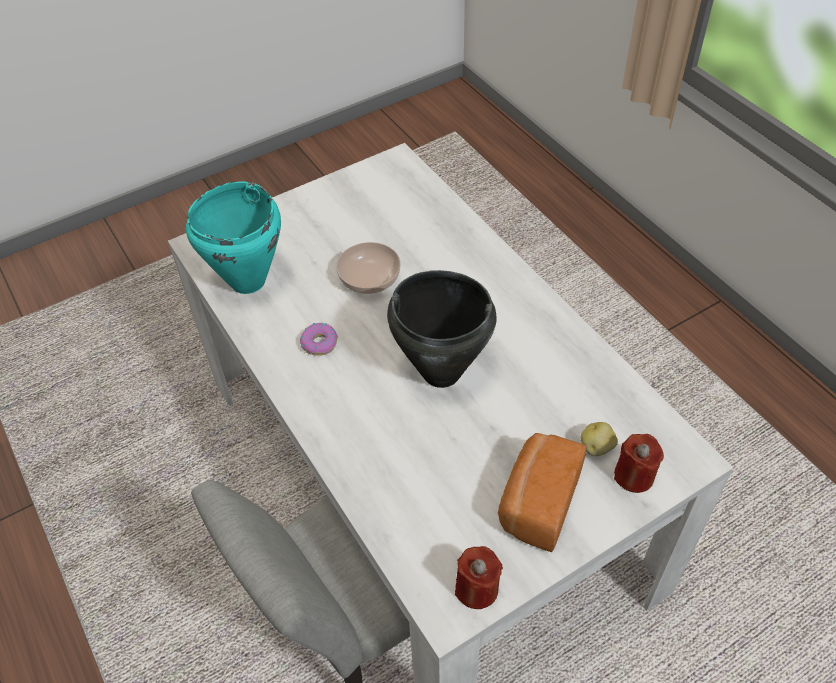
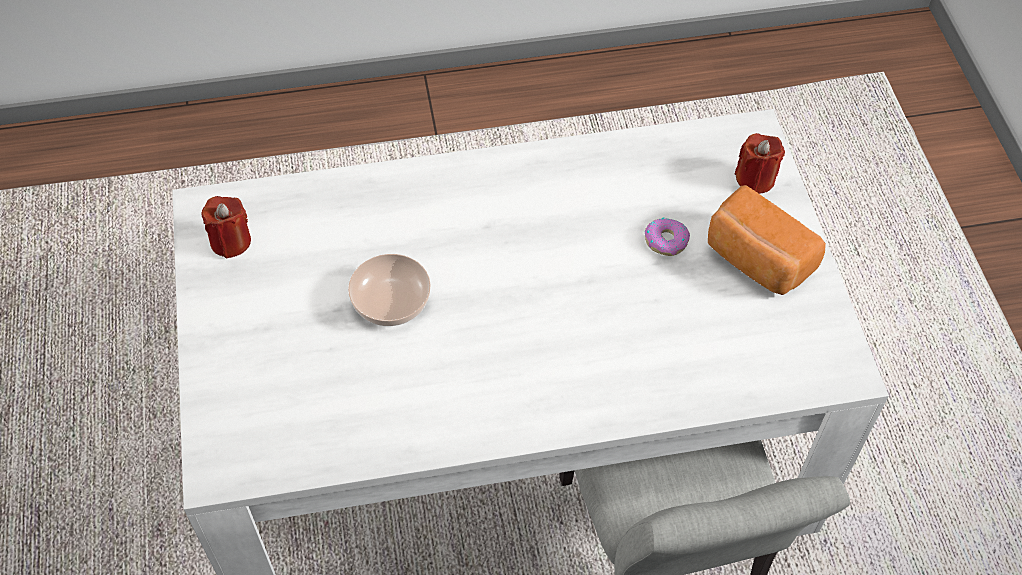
camera: 70 degrees left, 5 degrees up
(247, 281) = (321, 431): turquoise cooking pot -> none
(320, 343) = (466, 380): donut -> donut (666, 240)
(441, 371) = (564, 280): black cooking pot -> none
(477, 589) = (830, 341): red candle -> red candle (231, 241)
(597, 447) = (714, 192): potato -> none

